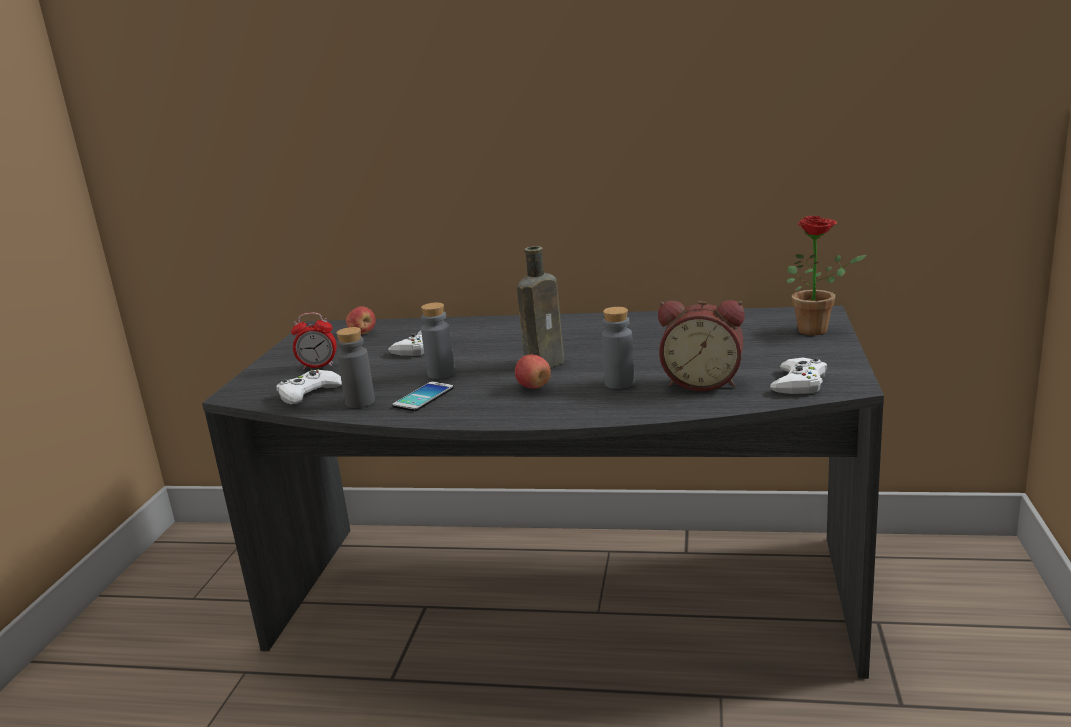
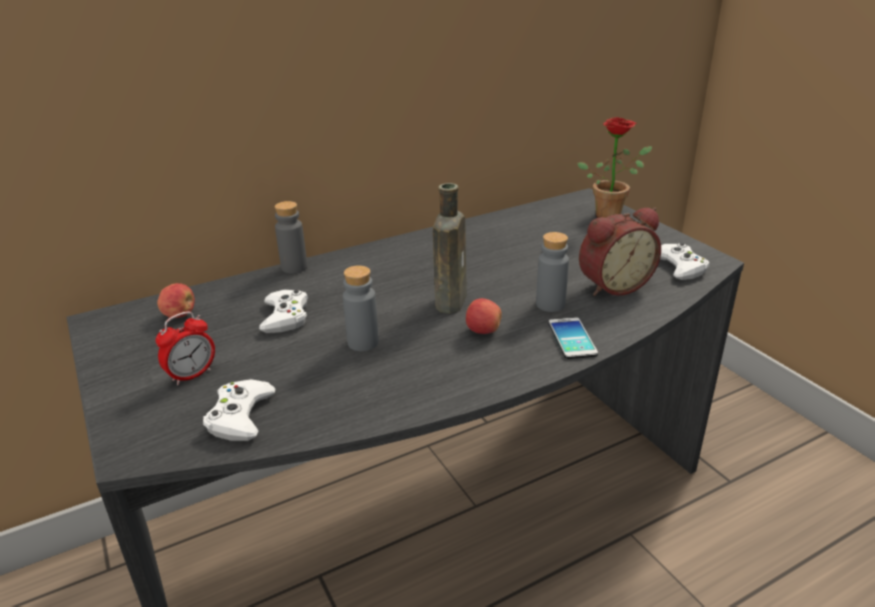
camera: 40 degrees left, 10 degrees up
(360, 402) = (328, 407): grey bottle -> grey bottle (294, 267)
(423, 397) = (391, 377): phone -> phone (572, 338)

